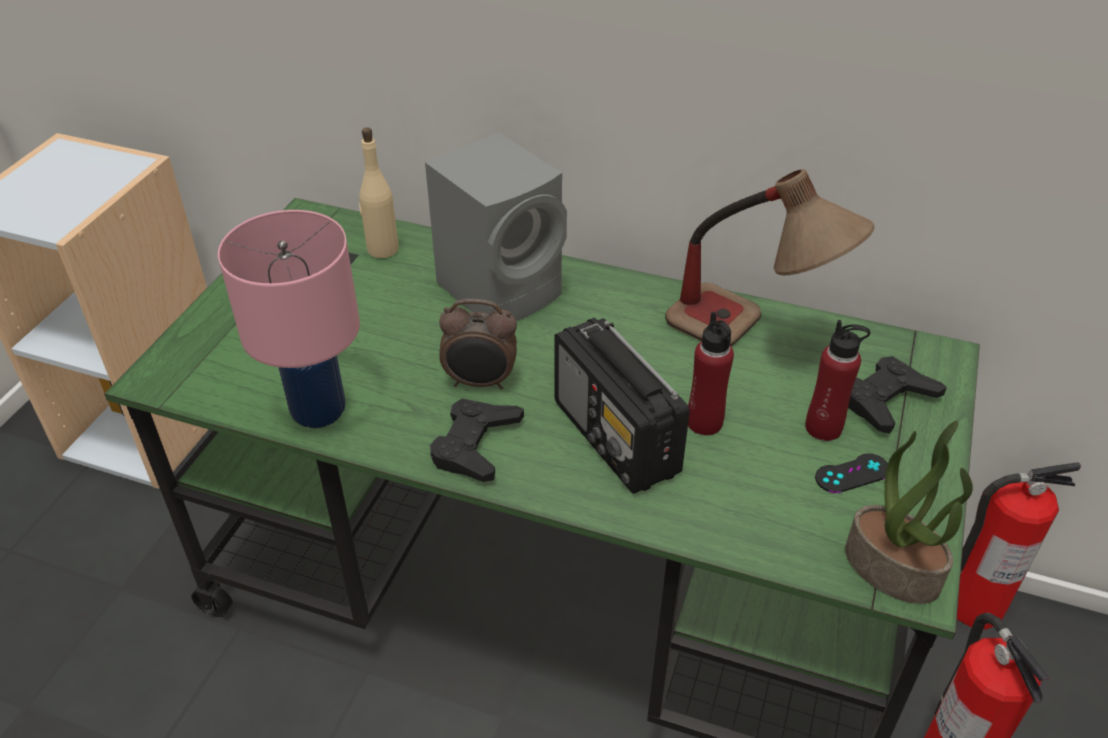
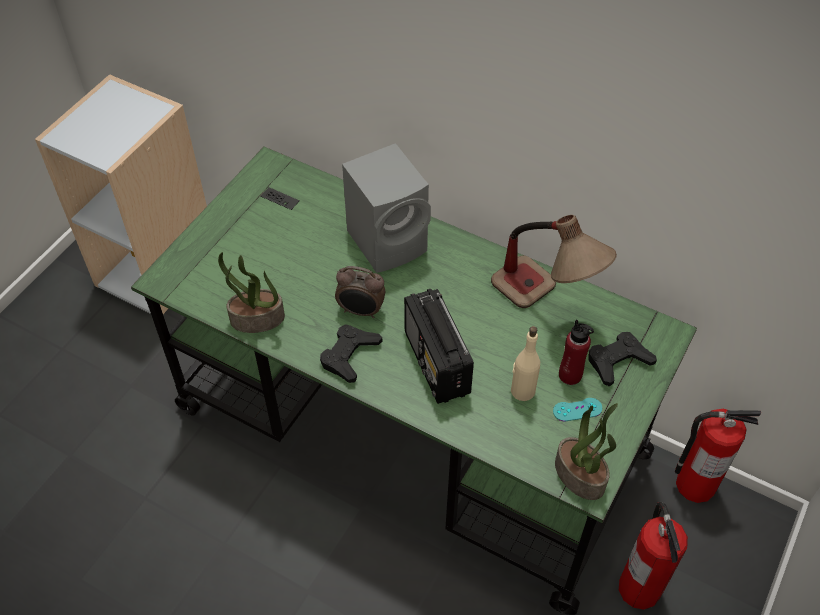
camera: 10 degrees right, 10 degrees up
(316, 414) = (256, 320): pink table lamp -> potted plant
(382, 249) = (316, 198): beige bottle -> beige bottle (522, 391)
(704, 422) = (495, 360): red bottle -> none
(852, 473) = (577, 409): black game controller -> turquoise game controller

